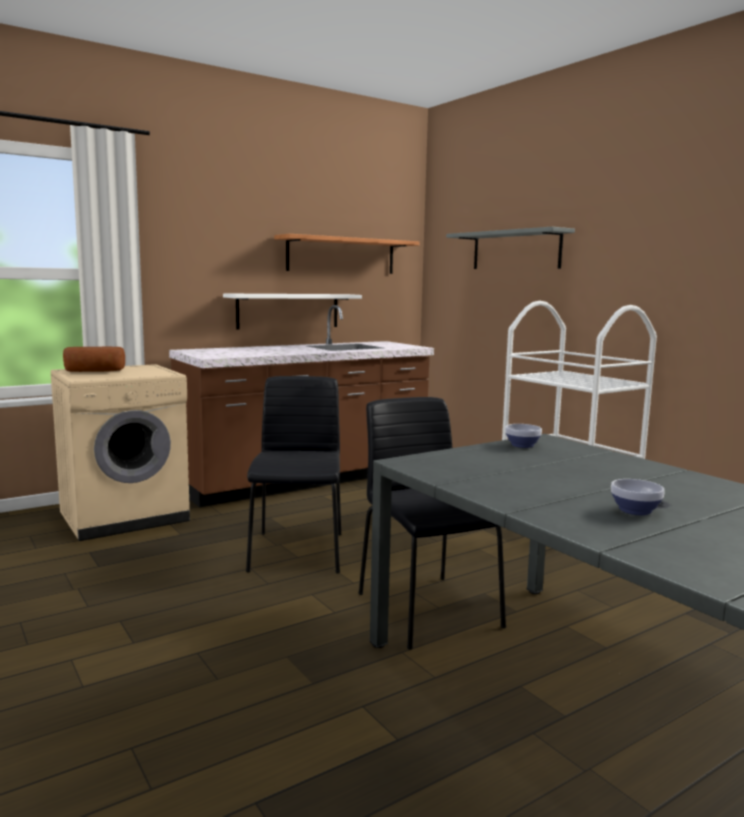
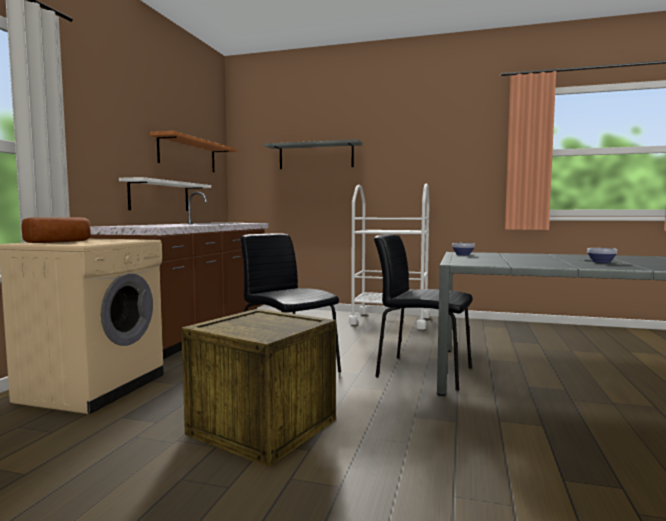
camera: 40 degrees left, 5 degrees down
(149, 604) = (262, 427): none -> crate

